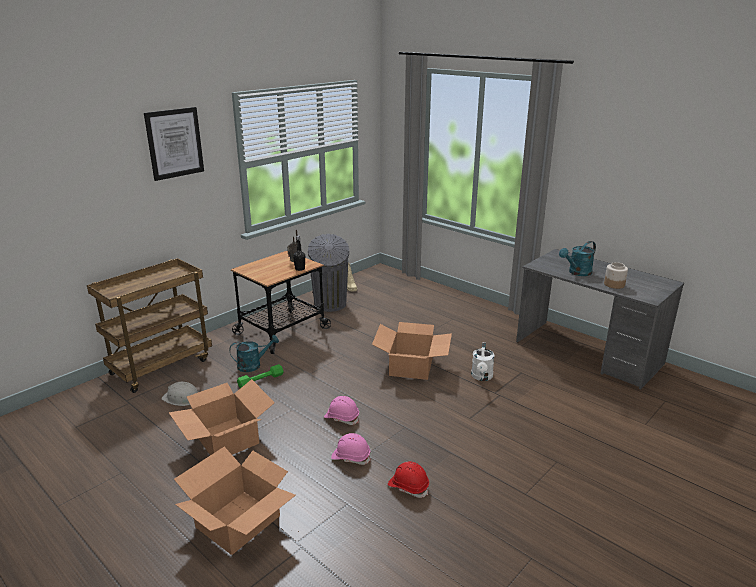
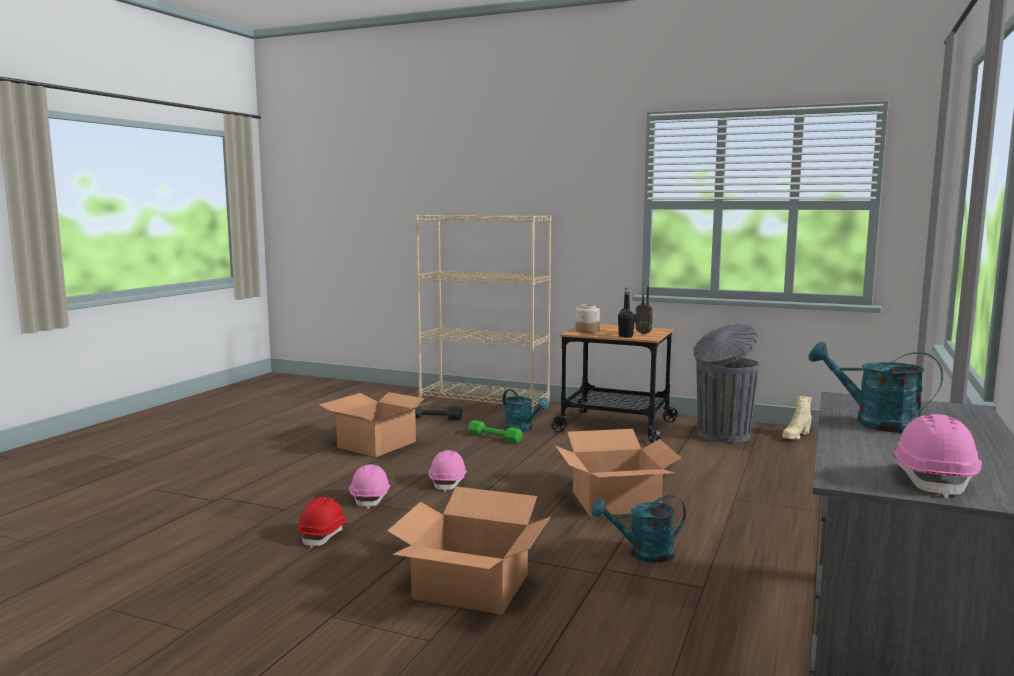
camera: 70 degrees right, 15 degrees down
(161, 366) = (485, 402): brown cart -> beige bookcase
(174, 143) = (563, 164): picture -> none
(181, 398) = (434, 418): white hard hat -> grey dumbbell
(239, 521) = (250, 471): cardboard box -> cardboard box (471, 587)
(482, 377) = (642, 553): white watering can -> turquoise watering can
(614, 284) = (871, 450): jar -> jar (587, 331)
(648, 287) = (933, 479): none -> pink hard hat

